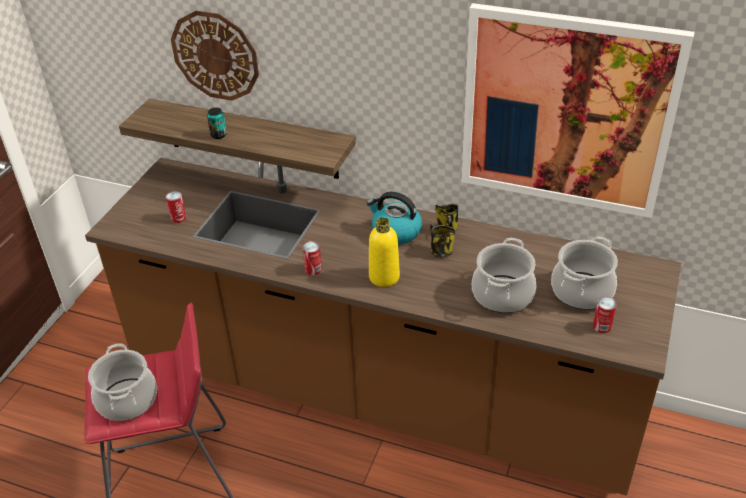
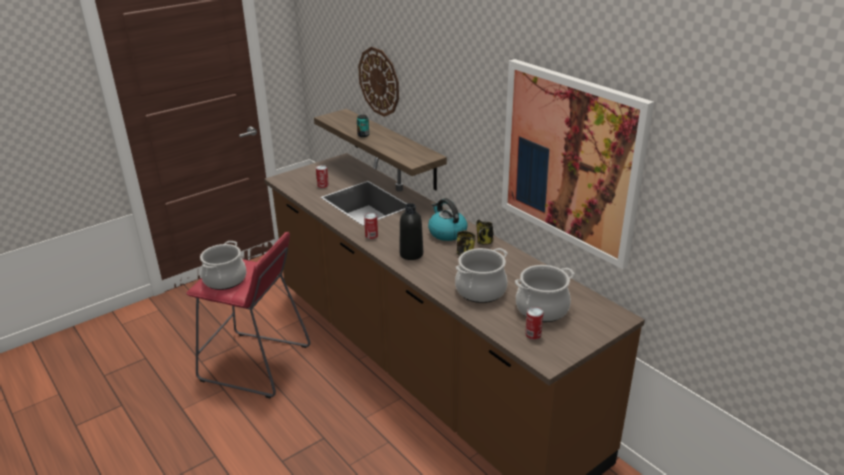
camera: 30 degrees right, 10 degrees down
(384, 277) = (411, 254): yellow bottle -> black bottle

